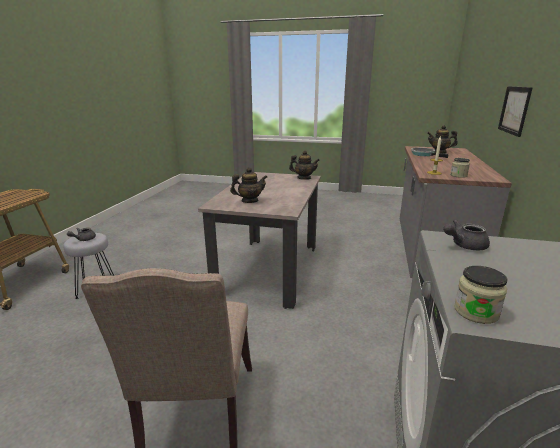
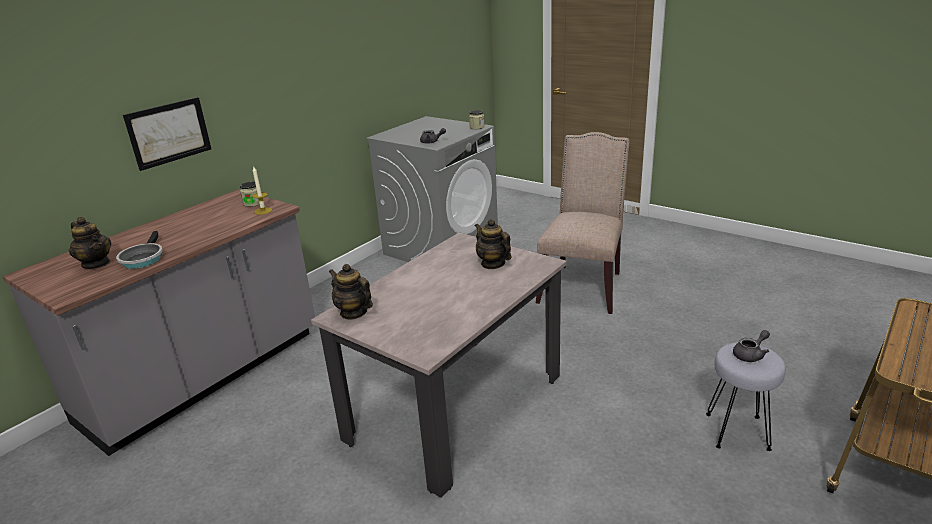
camera: 155 degrees left, 5 degrees up
(249, 201) = (493, 264): teapot -> teapot turned 45 degrees clockwise

